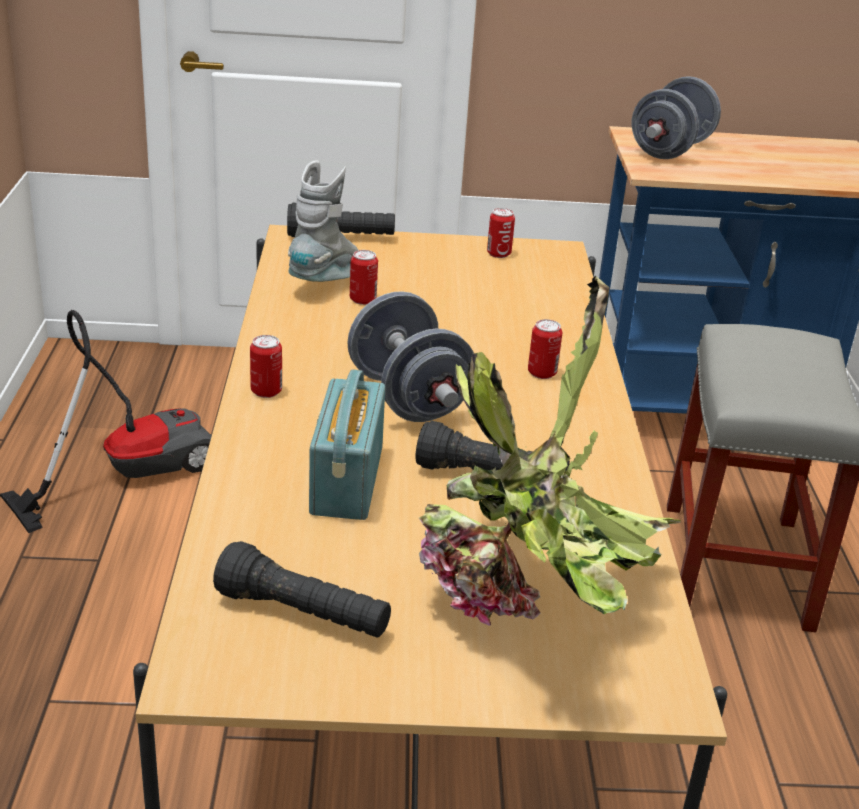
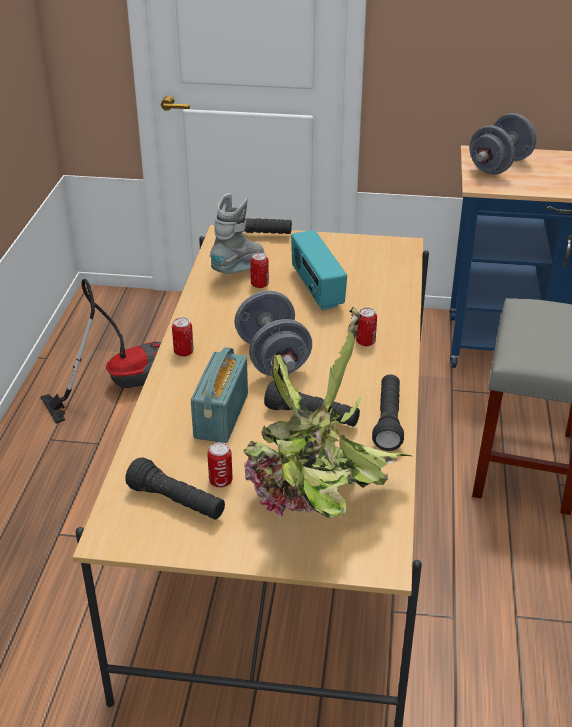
camera: 10 degrees right, 5 degrees up
(449, 305) = (316, 289): none -> radio
(498, 254) = (360, 248): can -> can (220, 481)
(609, 481) = (388, 421): none -> black flashlight

